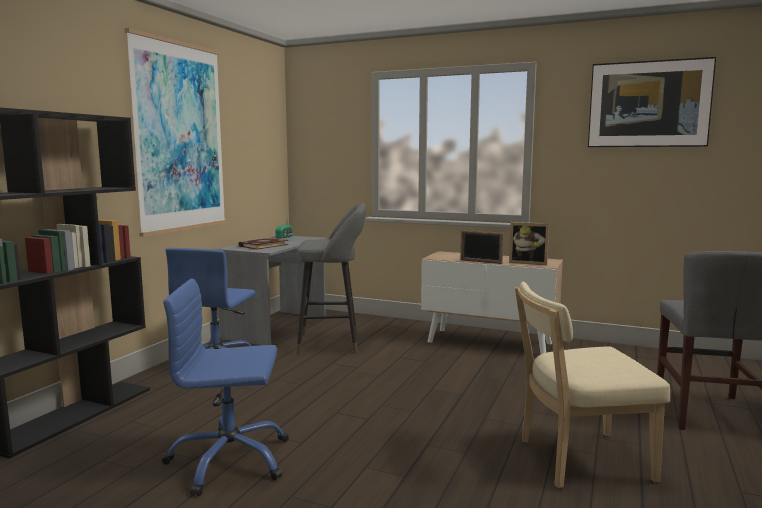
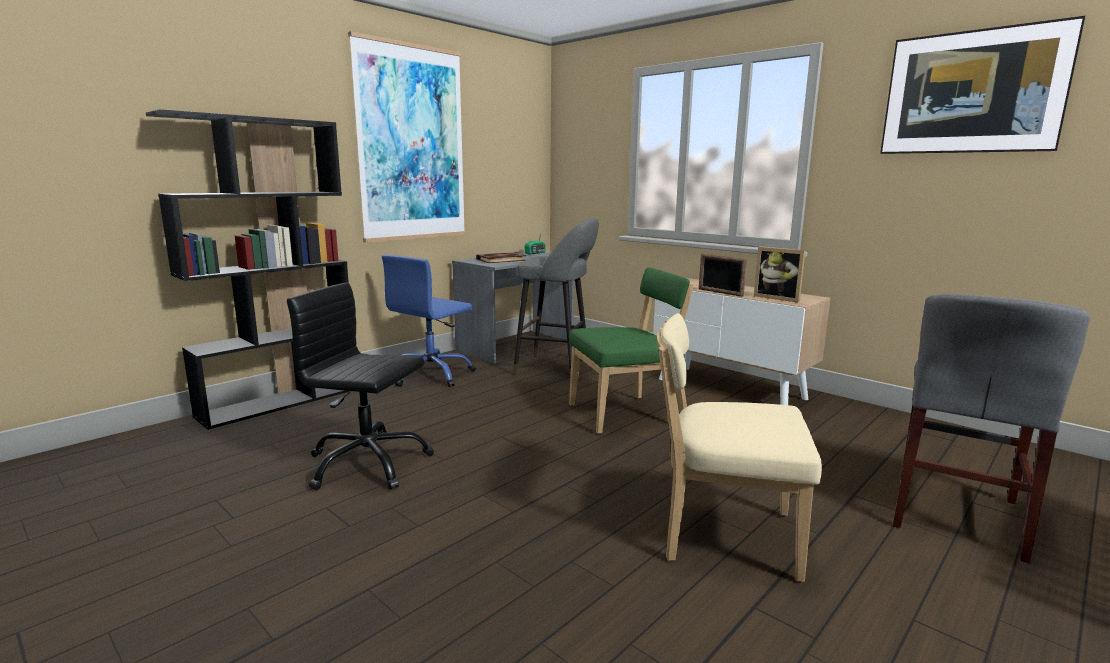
camera: 20 degrees right, 5 degrees up
(229, 460) = (367, 464): blue office chair -> black office chair
(425, 375) = (625, 414): none -> green chair

